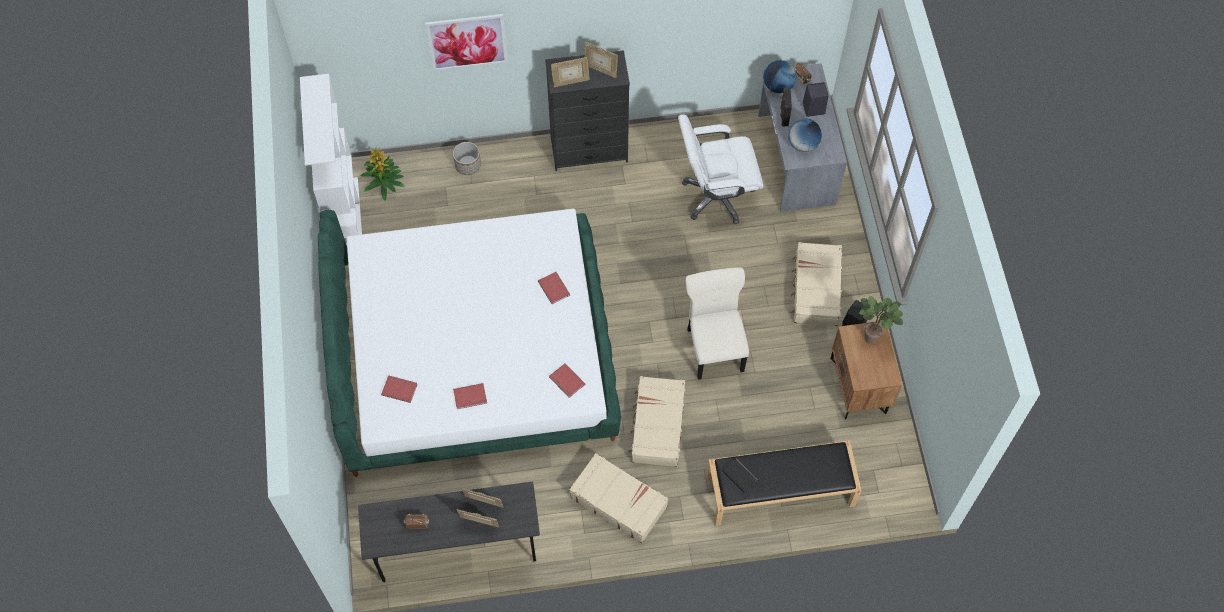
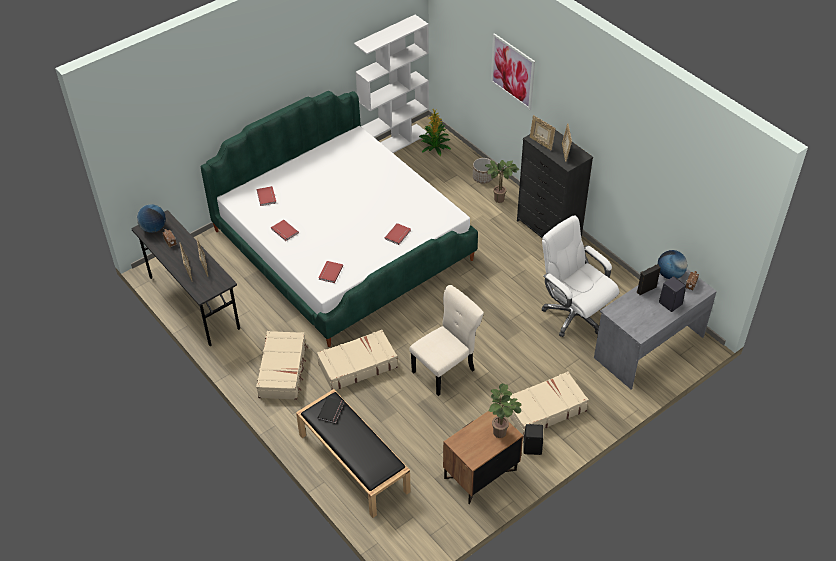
camera: 60 degrees right, 15 degrees down
(512, 166) = (501, 198): none -> potted plant
(802, 144) = (631, 311): globe -> globe (153, 228)

